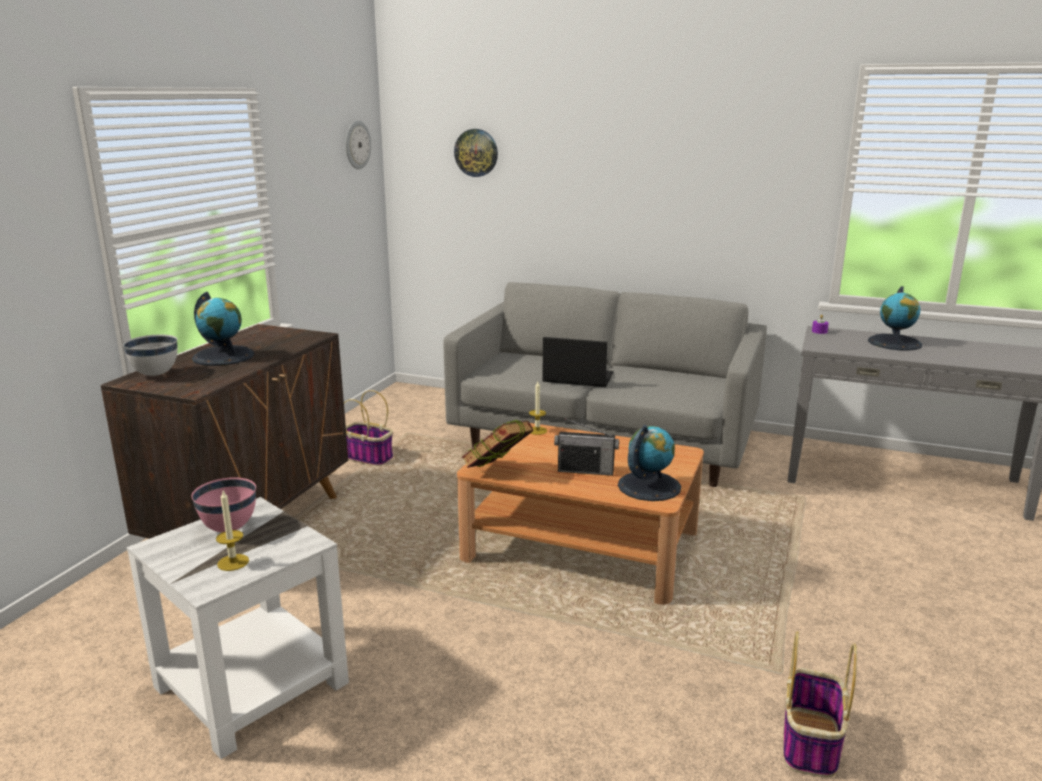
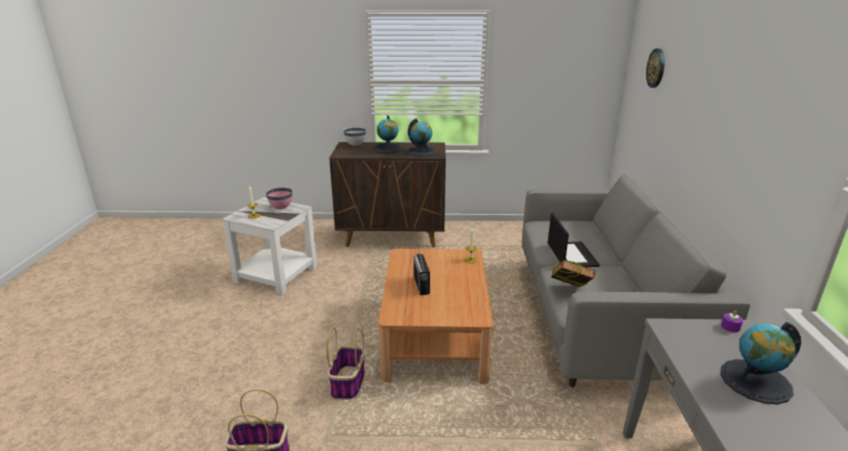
camera: 70 degrees right, 5 degrees up
(357, 145) = (593, 50): wall clock -> none
(369, 457) = (487, 243): basket -> basket (348, 384)
(498, 472) = (402, 259): book -> book (569, 292)
(649, 486) = (412, 310): globe -> globe (421, 151)

